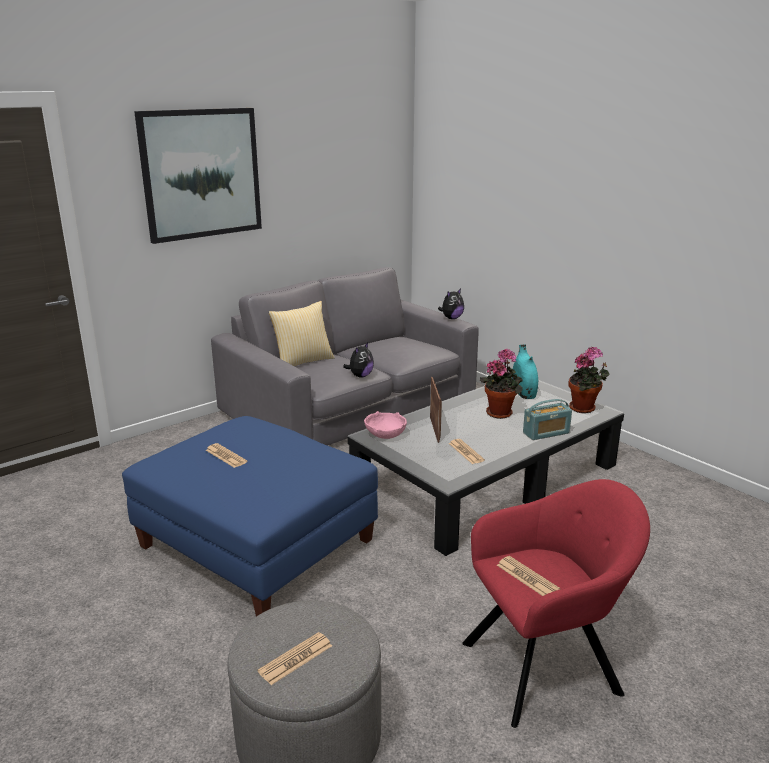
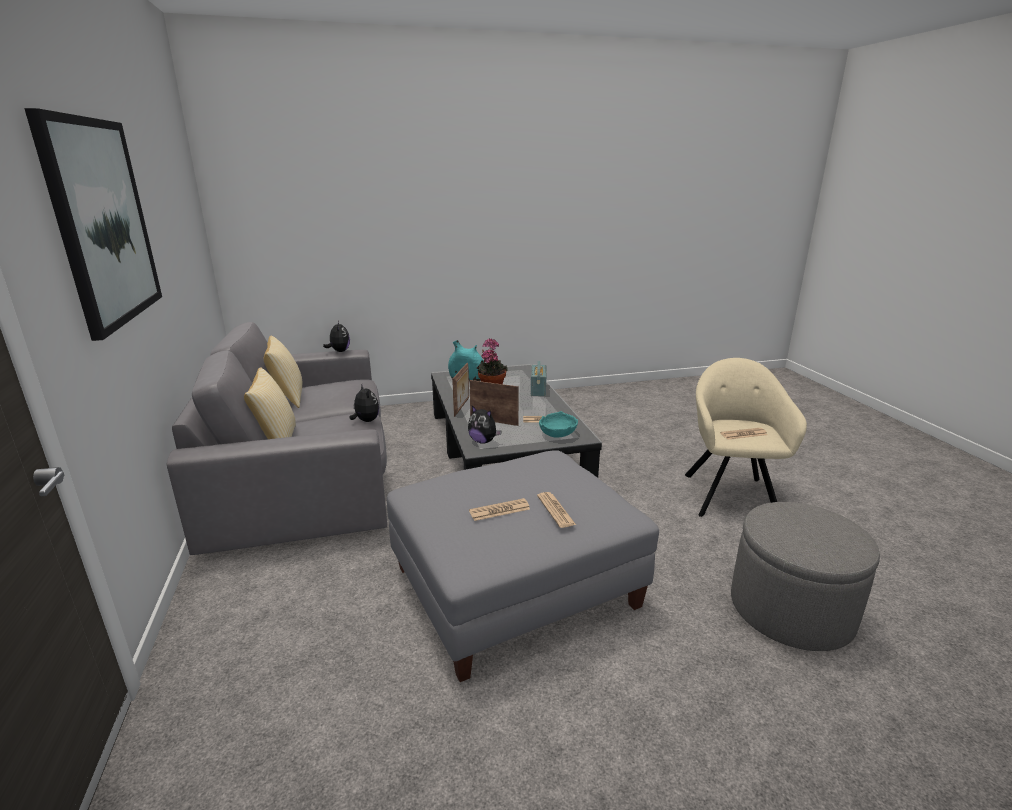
camera: 65 degrees left, 0 degrees up
(257, 543) = (515, 586): blue ottoman -> grey ottoman
(295, 659) = (828, 536): newspaper -> newspaper (555, 510)
(380, 340) = (288, 398): none -> pillow
(385, 434) = (483, 441): pink bowl -> plush toy
(439, 466) = (557, 434): none -> turquoise bowl
(451, 407) = (462, 407): none -> picture frame
(546, 666) = (729, 493): red armchair -> beige armchair
(584, 409) = (514, 371): potted plant -> none

